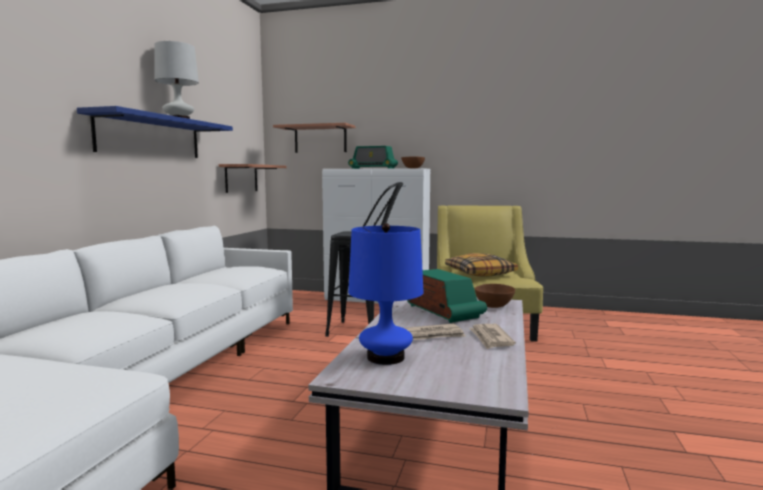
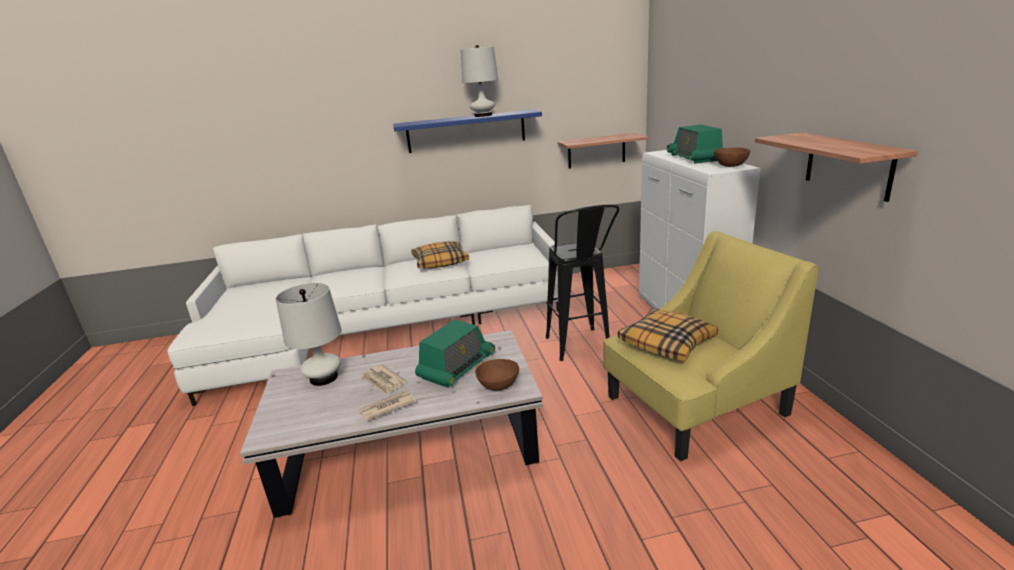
camera: 65 degrees right, 15 degrees up
(185, 285) = (440, 262): none -> pillow
(320, 139) = (679, 106): shelf -> shelf (848, 165)
(385, 357) = (324, 378): blue table lamp -> white table lamp

